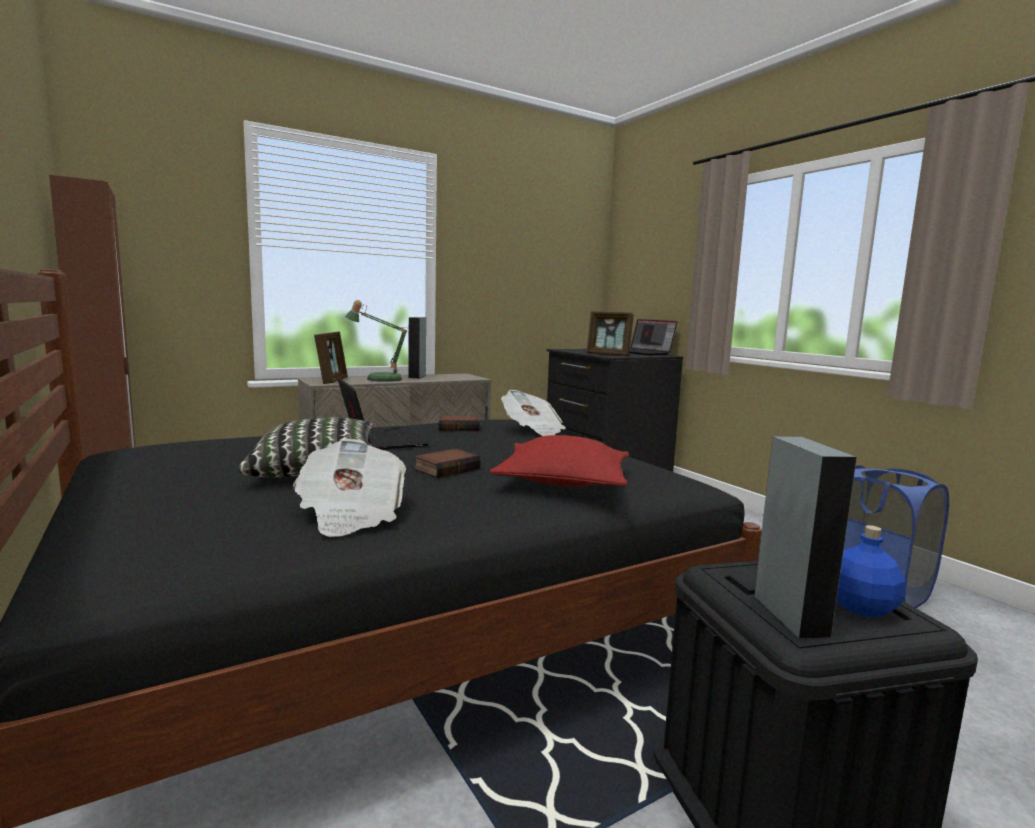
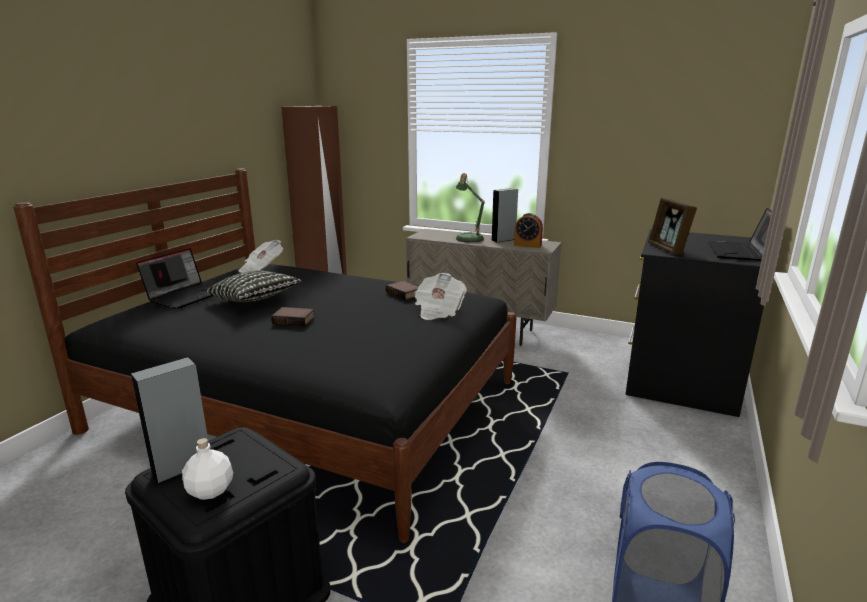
camera: 55 degrees right, 10 degrees up
(332, 381) = (432, 235): picture frame -> none
(350, 515) = (196, 329): newspaper -> newspaper (261, 268)
(380, 439) = (338, 289): laptop -> laptop (186, 295)
(452, 377) = (527, 245): none -> alarm clock
(563, 481) = (311, 351): red pillow -> none
(862, 608) = (209, 491): blue bottle -> white bottle

